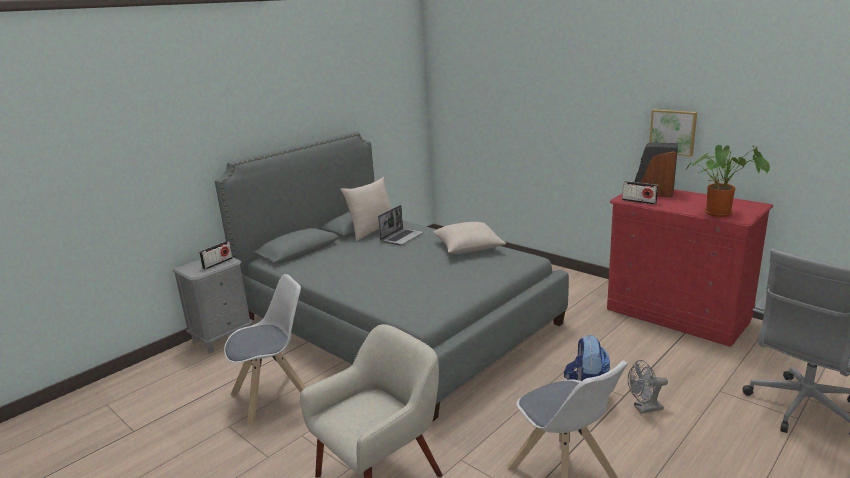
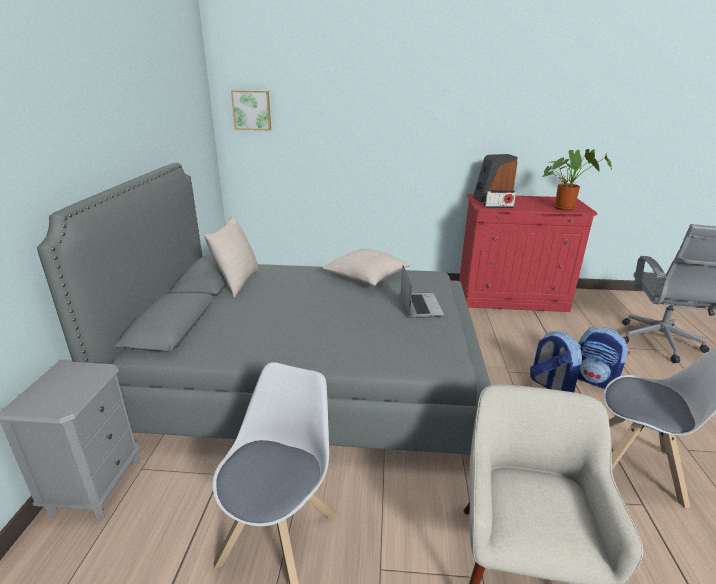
camera: 40 degrees left, 5 degrees up
(217, 263) = (80, 380): radio -> none
(402, 237) = (281, 281): laptop -> laptop (420, 306)
(644, 408) = (594, 380): grey fan -> backpack
(673, 132) = (497, 145): picture -> picture (252, 110)

